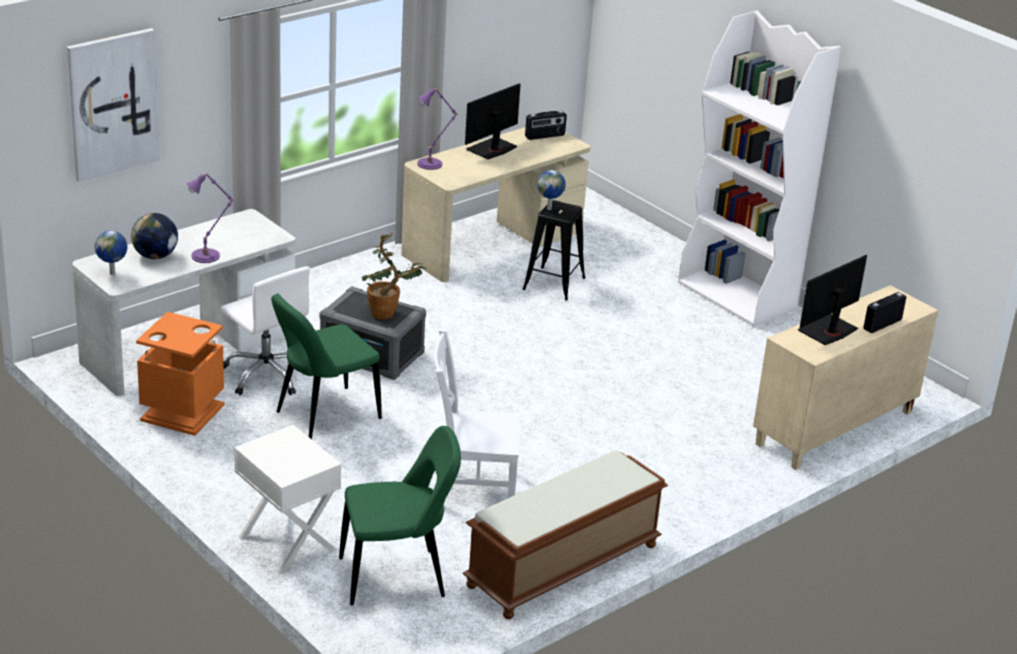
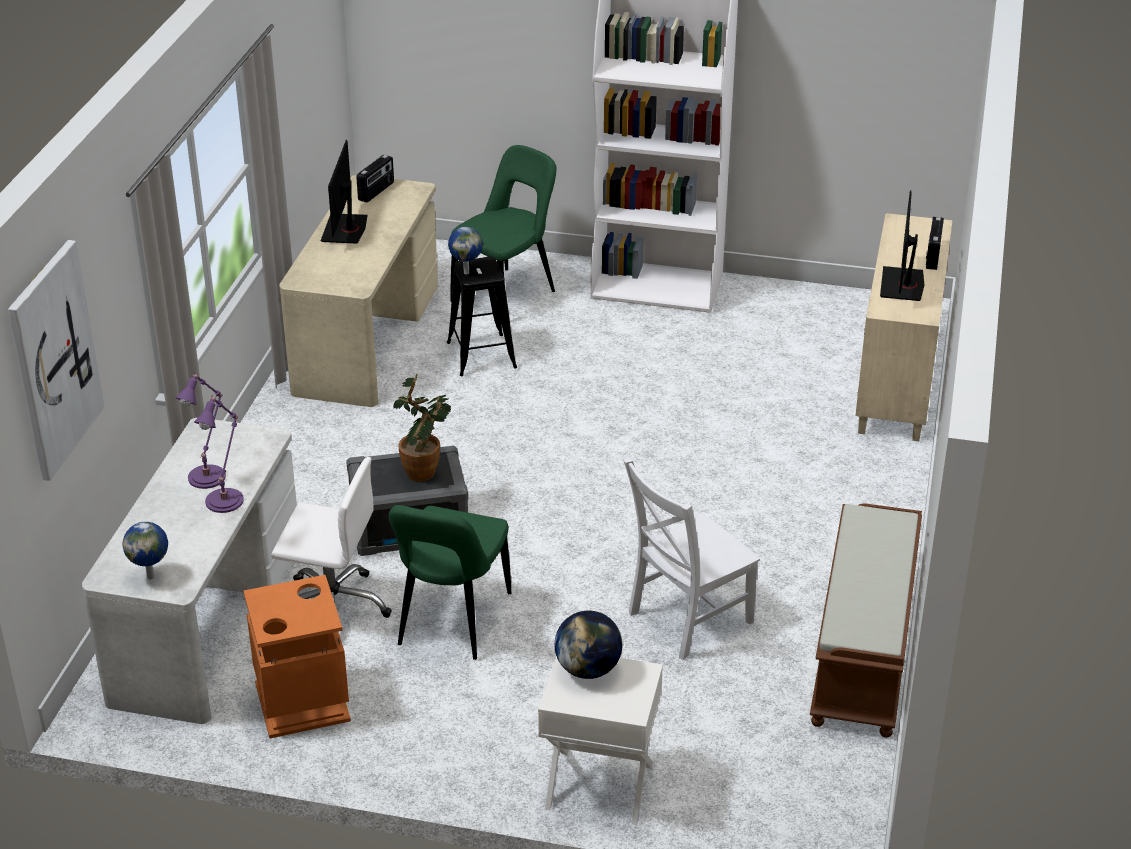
camera: 35 degrees left, 5 degrees up
(155, 256) = (169, 530): globe -> globe (588, 669)
(397, 577) = (744, 756): green chair -> green chair (507, 295)
(432, 163) = (309, 274): purple table lamp -> purple table lamp (209, 475)

